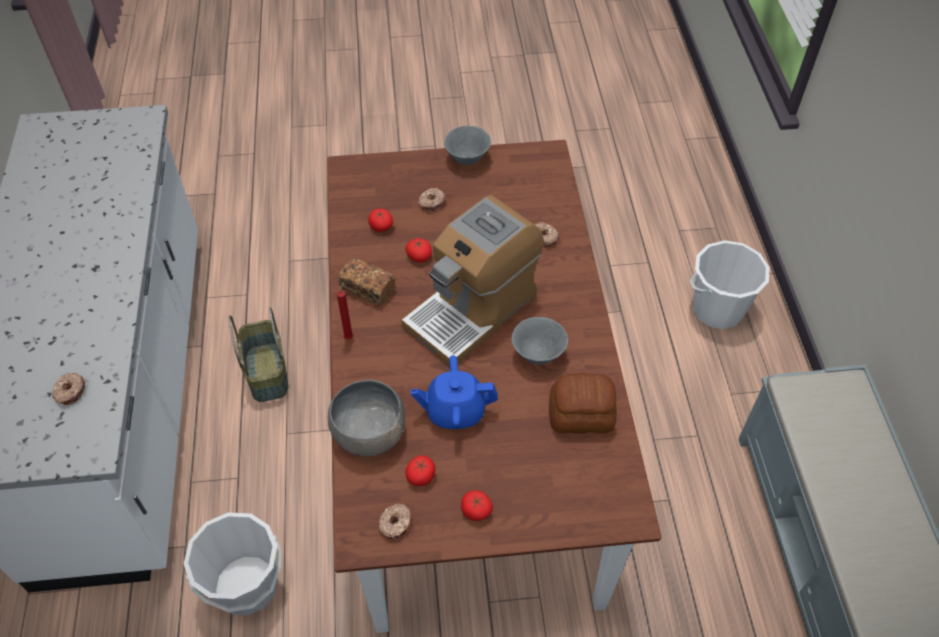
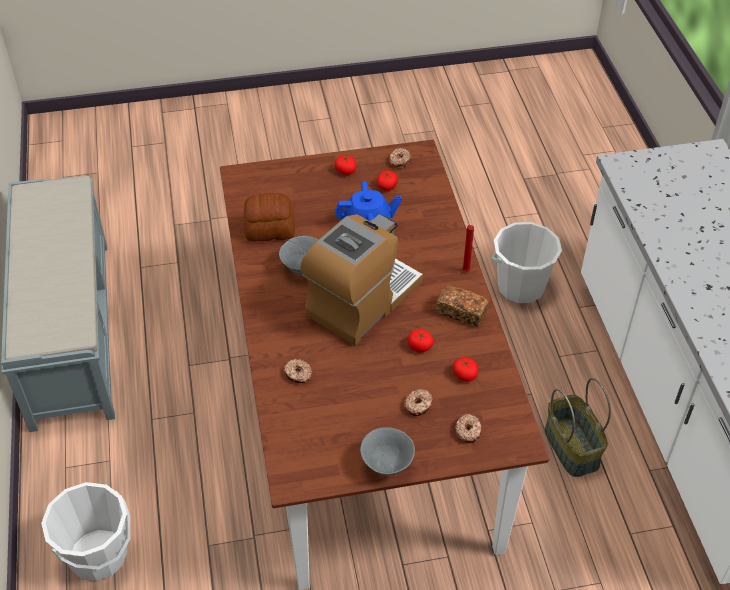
camera: 175 degrees right, 5 degrees down
(70, 391) = (662, 196): donut -> donut (468, 431)
(369, 433) = (430, 208): grey bowl -> none

